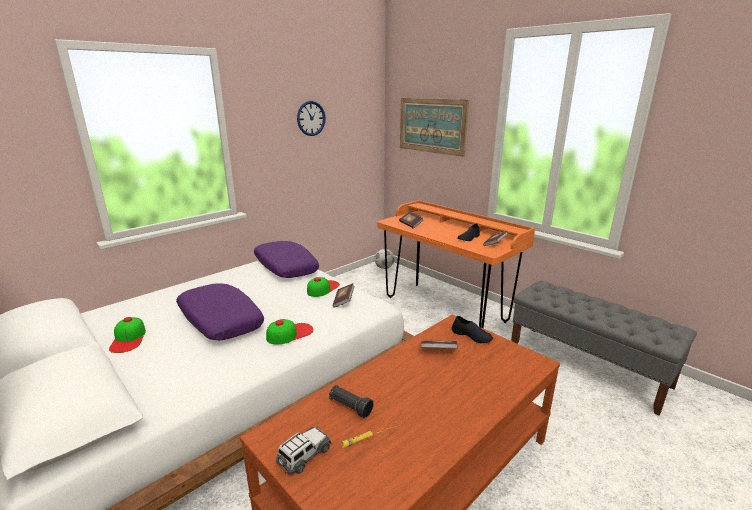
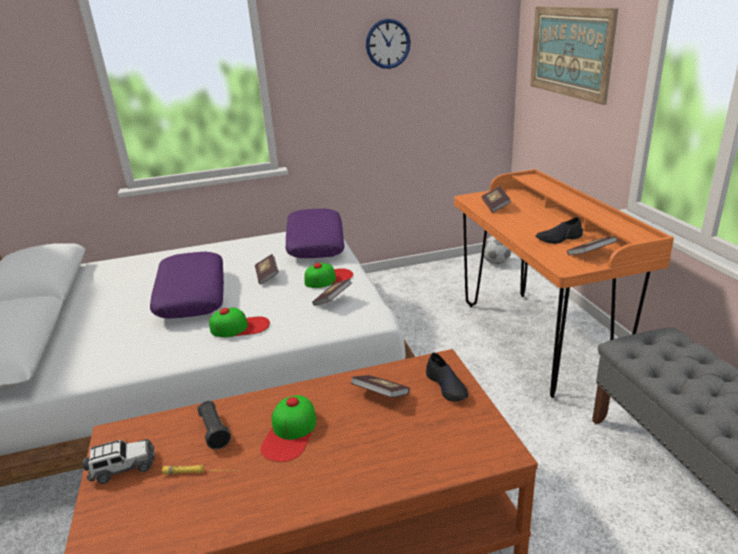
camera: 30 degrees right, 5 degrees up
(128, 339) = (103, 297): cap -> cap (290, 433)
(271, 295) = (267, 276): none -> book

